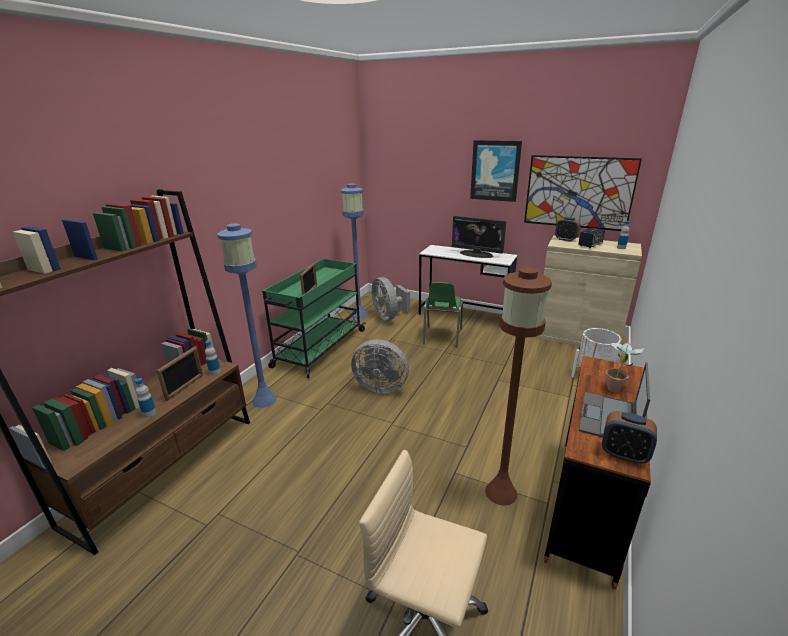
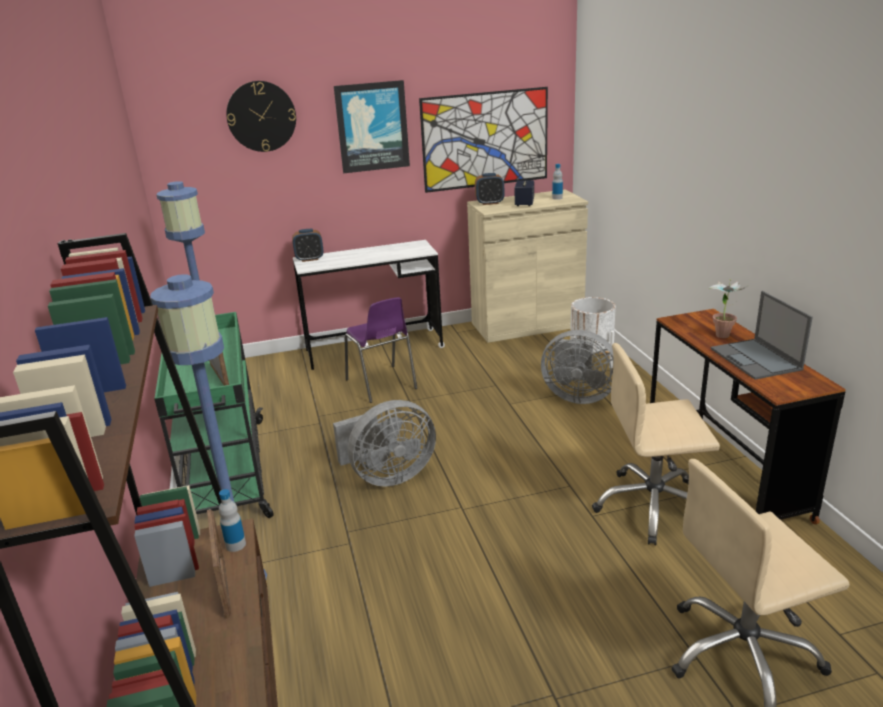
camera: 40 degrees left, 0 degrees up
(149, 413) = (234, 646): bottle -> none
(389, 316) = (272, 389): grey fan -> grey fan (577, 396)
(428, 154) = (261, 116): none -> wall clock
(442, 337) = (382, 385): green chair -> purple chair
(476, 254) = (377, 252): monitor -> none
(500, 492) = (652, 507): brown floor lamp -> beige office chair
(623, 455) = (806, 380): alarm clock -> alarm clock (309, 259)

